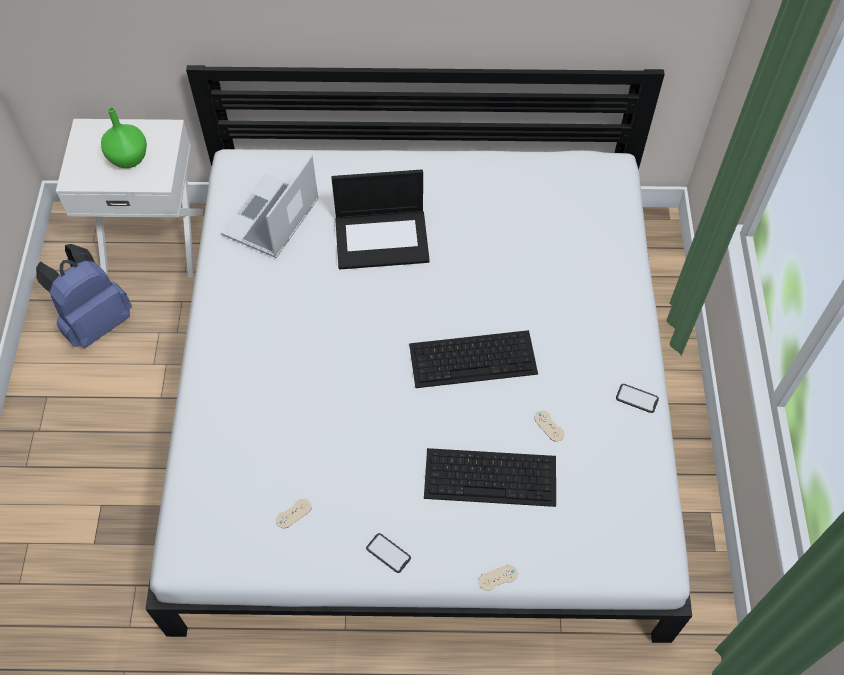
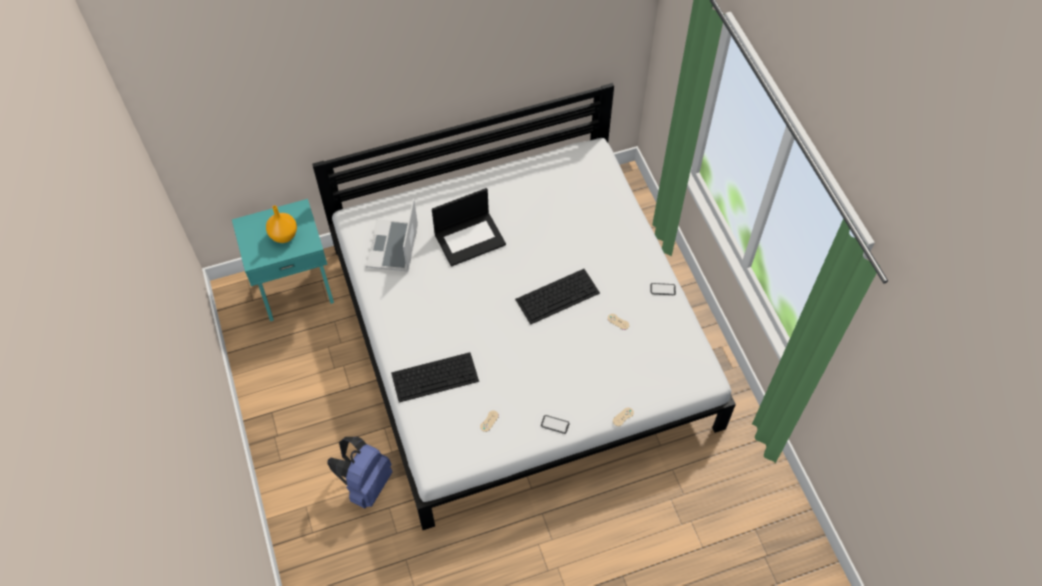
camera: 20 degrees left, 0 degrees up
(96, 321) = (281, 353): blue backpack -> blue backpack (366, 483)
(128, 158) = (283, 235): green vase -> orange vase
(153, 240) = (295, 286): white nightstand -> turquoise nightstand
(491, 476) = (596, 361): keyboard -> keyboard (435, 376)

